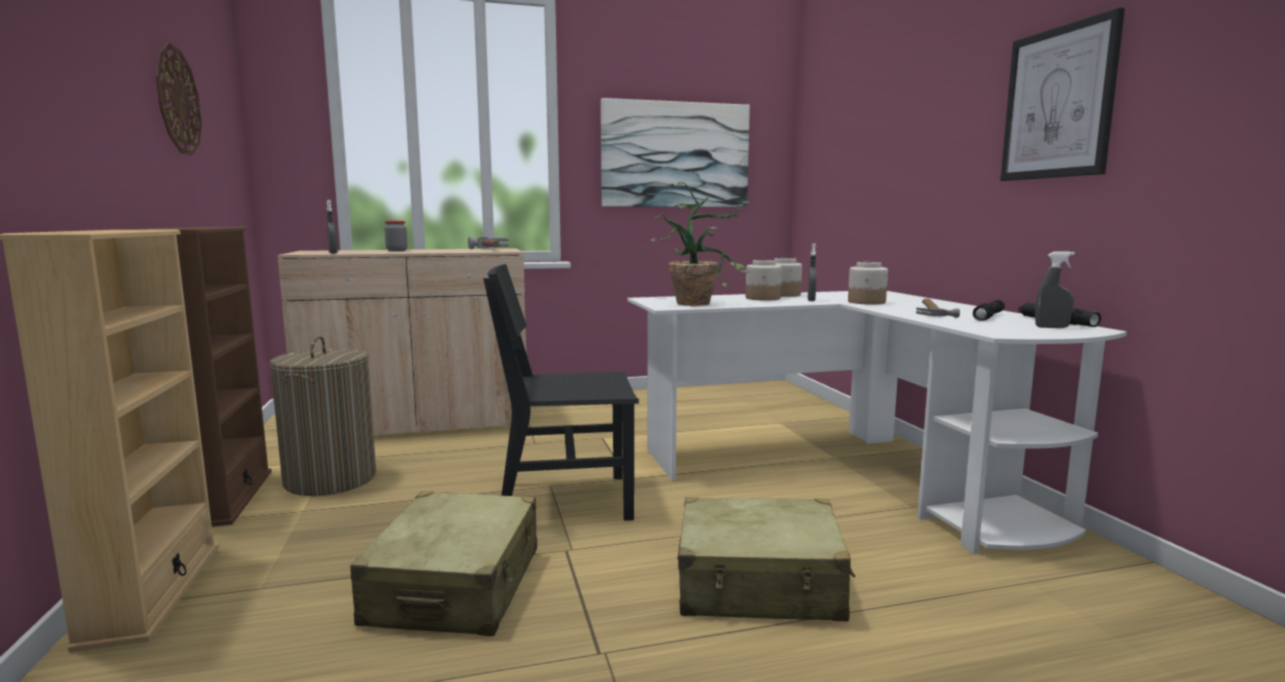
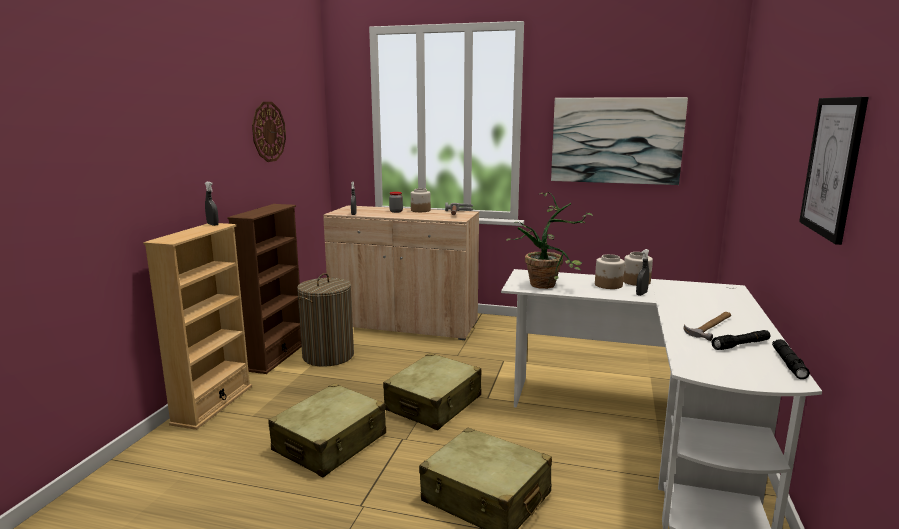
camera: 30 degrees right, 5 degrees up
(564, 500) = (434, 404): black chair -> beige suitcase
(867, 302) = (682, 304): jar -> jar (420, 210)
(1051, 327) = (759, 371): grey spray bottle -> grey spray bottle (213, 224)

